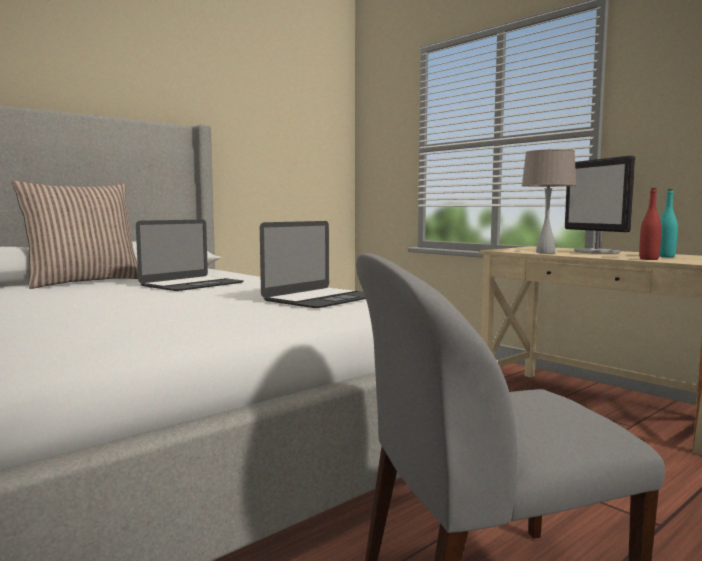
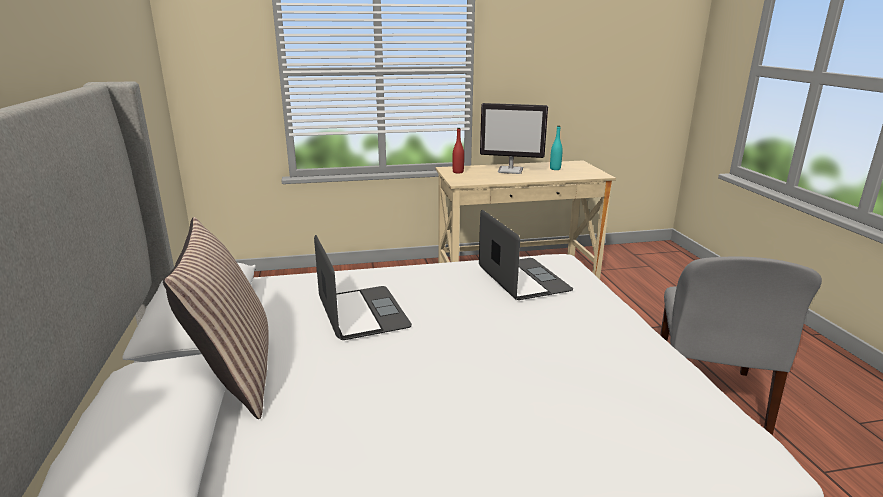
camera: 60 degrees left, 15 degrees up
(546, 252) = (496, 179): beige table lamp -> none
(649, 259) = (568, 176): red bottle -> red bottle (458, 172)

